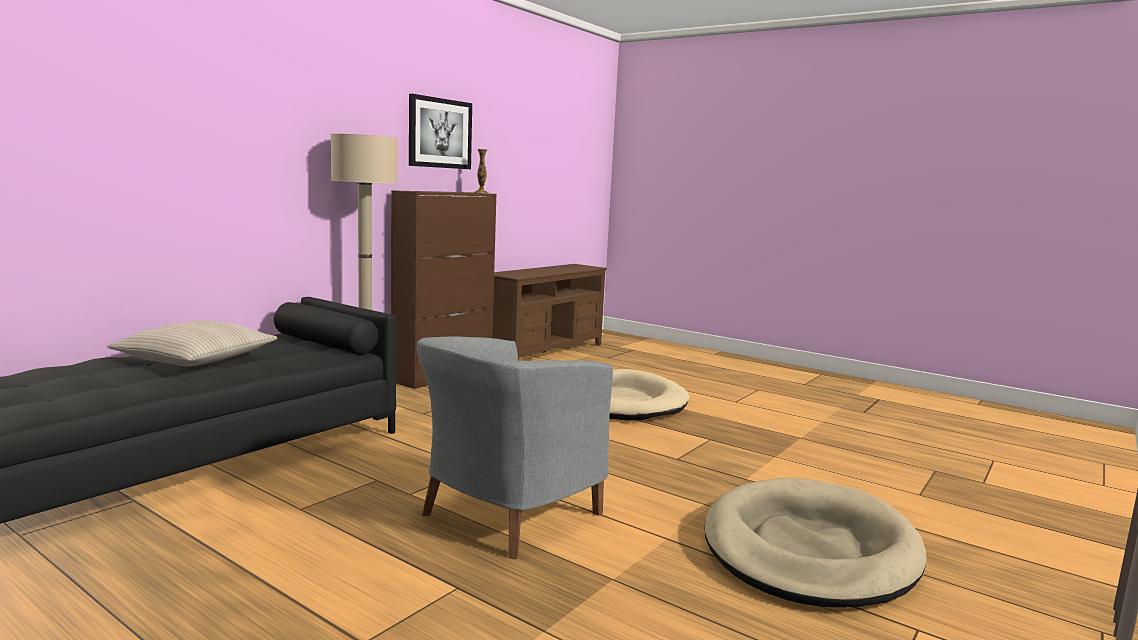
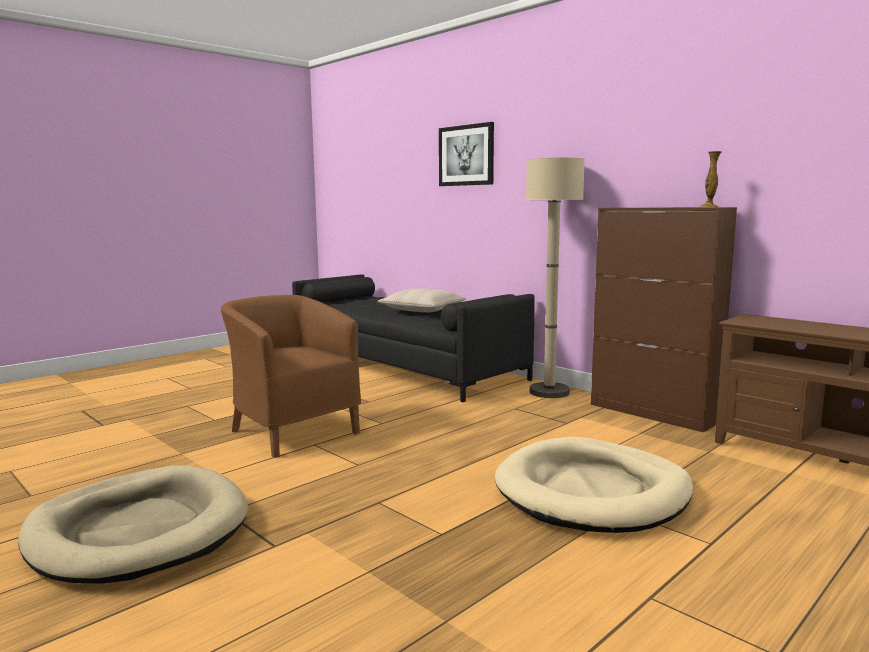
camera: 100 degrees right, 0 degrees up
(440, 133) = (689, 140): picture -> picture (466, 155)
(506, 516) = (291, 430): grey armchair -> brown armchair

